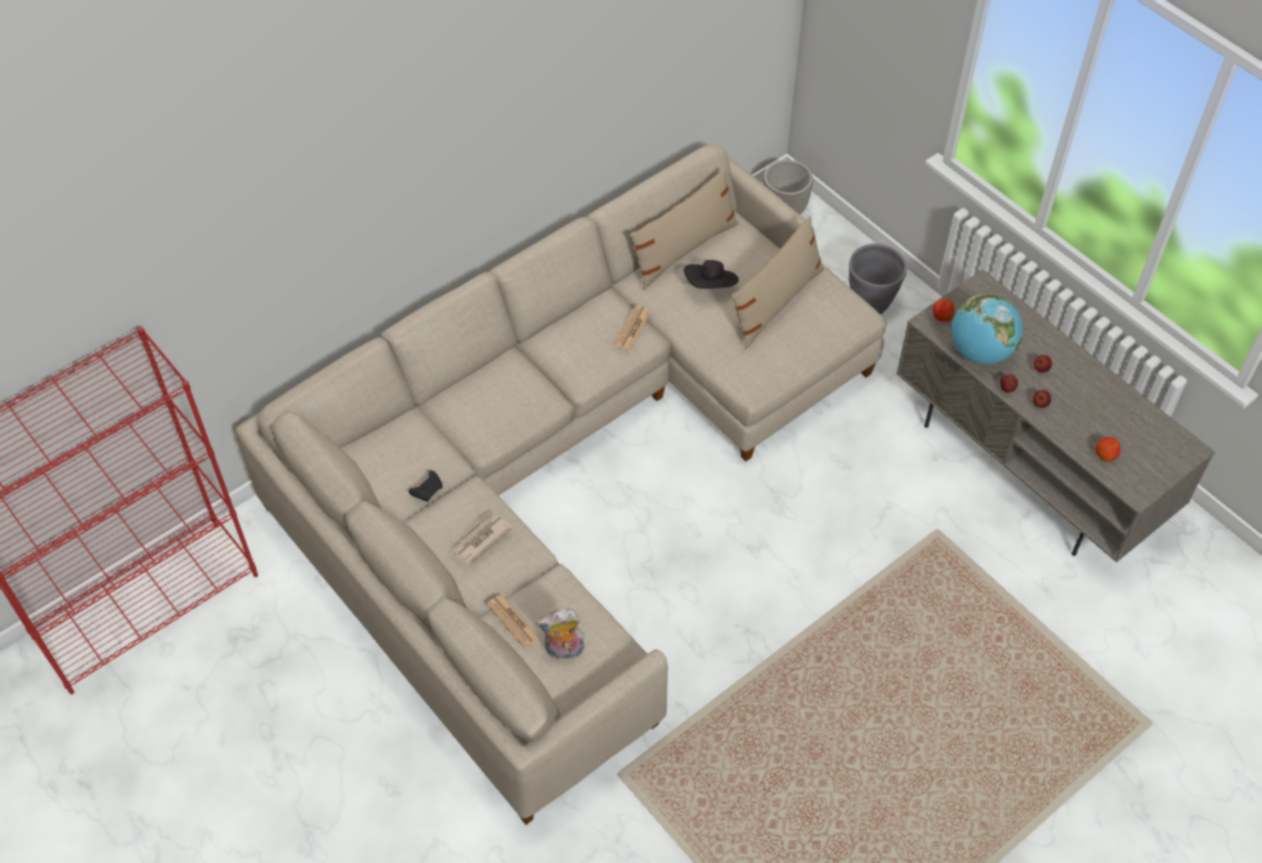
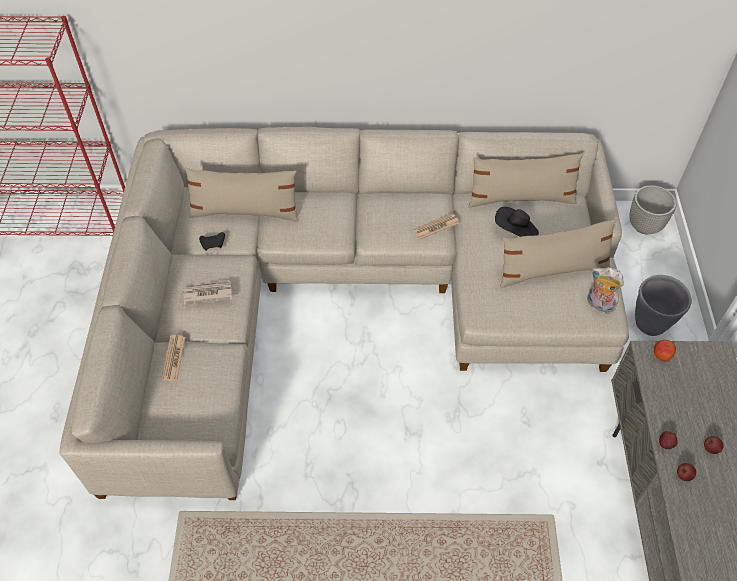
camera: 40 degrees right, 0 degrees up
(426, 436) = (245, 212): none -> beige pillow
(563, 651) = (182, 400): plush toy -> plush toy (598, 305)
(980, 352) = (669, 401): globe -> none
(1105, 454) = (705, 557): apple -> none

